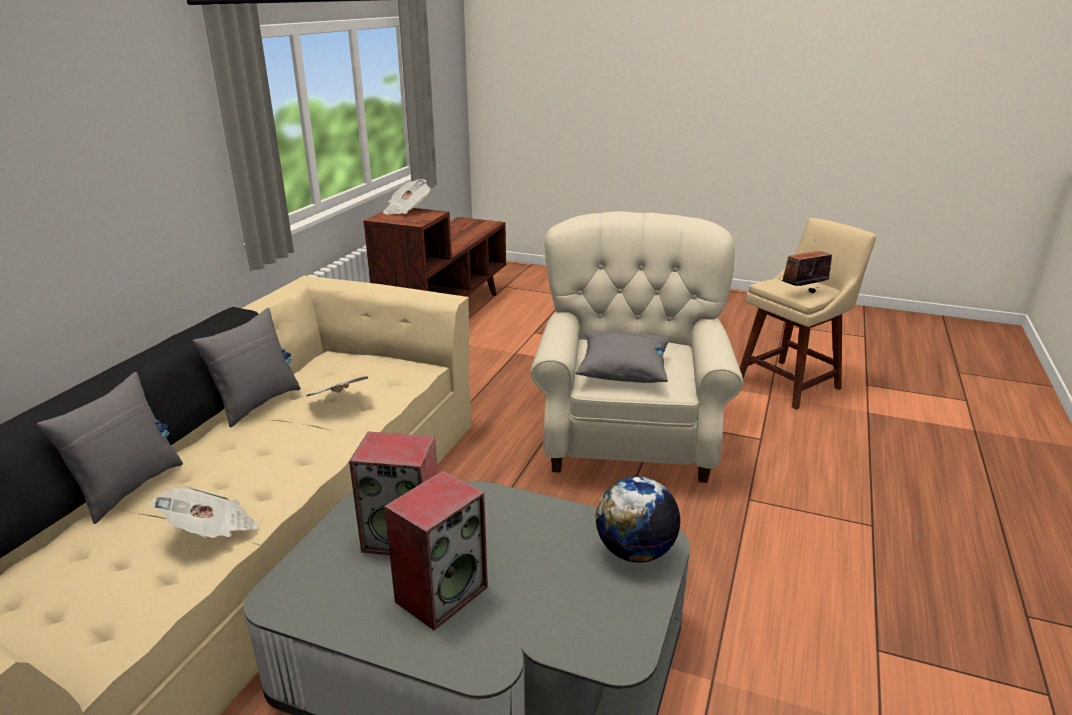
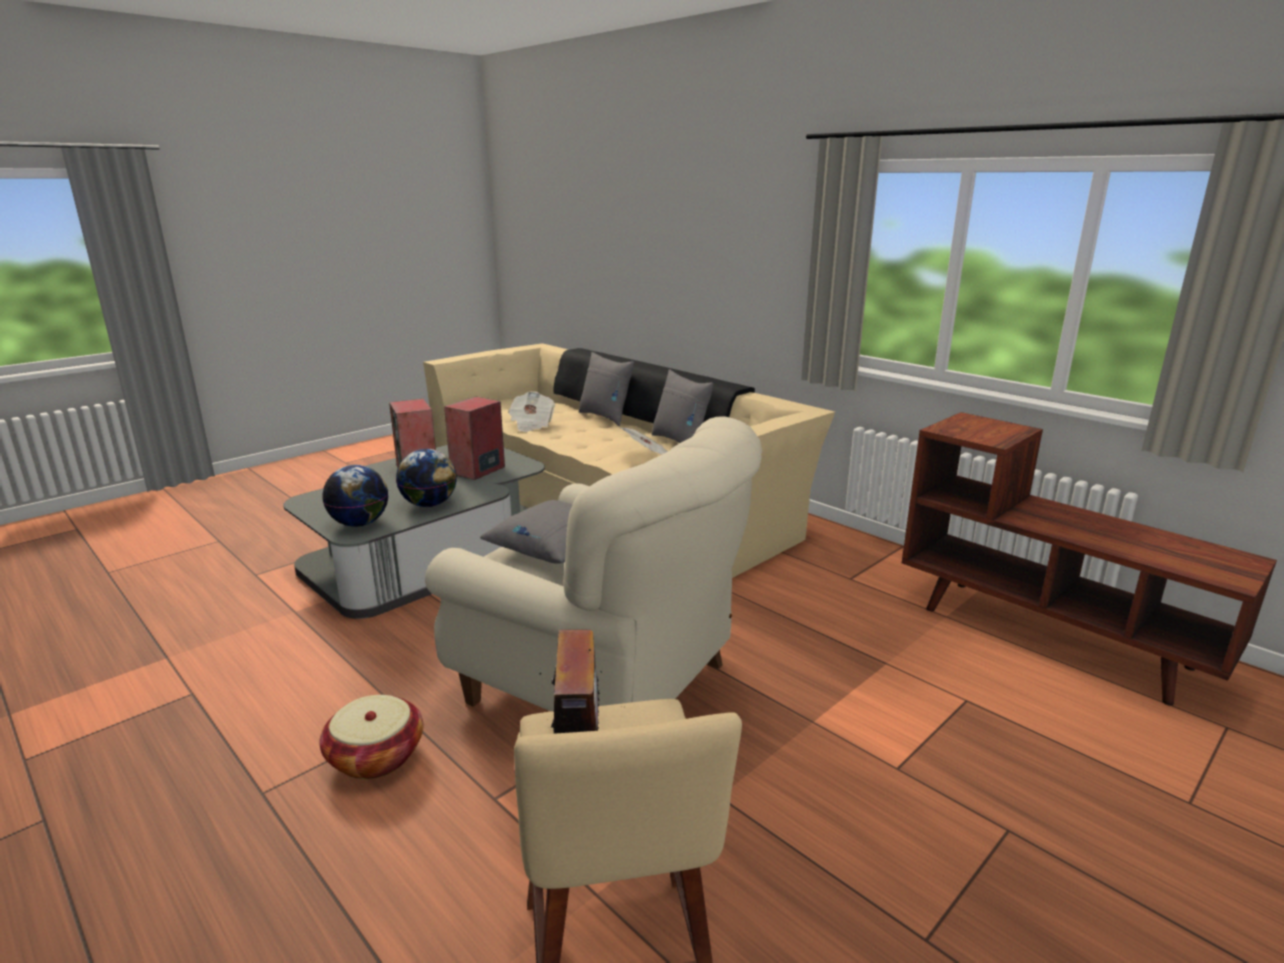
camera: 115 degrees right, 5 degrees down
(406, 210) = (1012, 431): newspaper -> none
(543, 524) = (429, 504): none -> globe
(791, 495) = (376, 756): none -> basket

